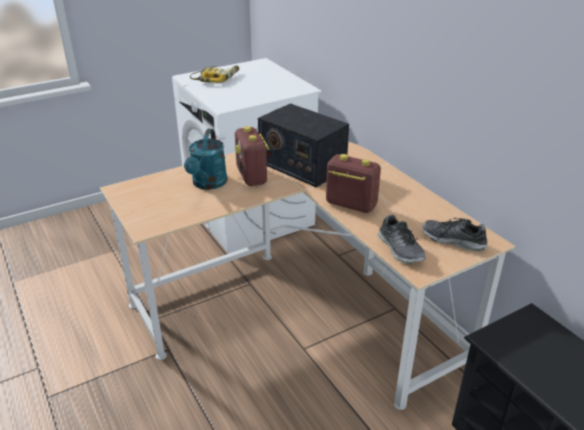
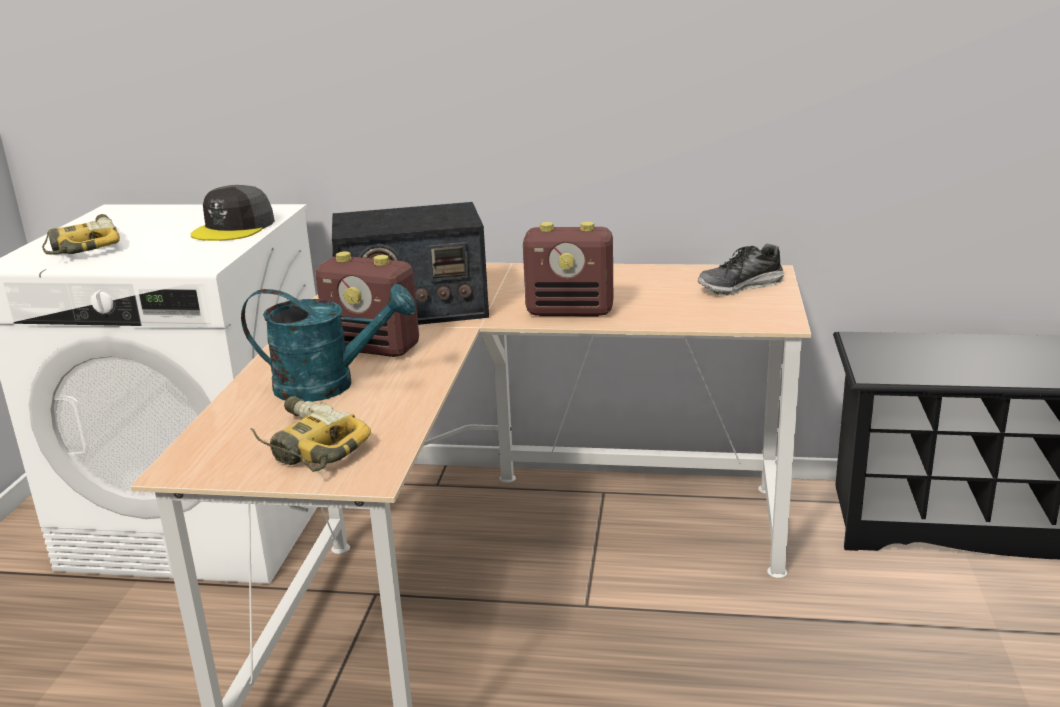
camera: 50 degrees left, 10 degrees down
(154, 205) = (305, 447): none -> power drill
(208, 184) = (329, 385): turquoise watering can -> turquoise watering can turned 45 degrees counterclockwise
(271, 92) = (234, 228): none -> grey cap
(350, 204) = (571, 311): radio -> radio turned 150 degrees counterclockwise
(400, 249) = (718, 317): shoe -> none

